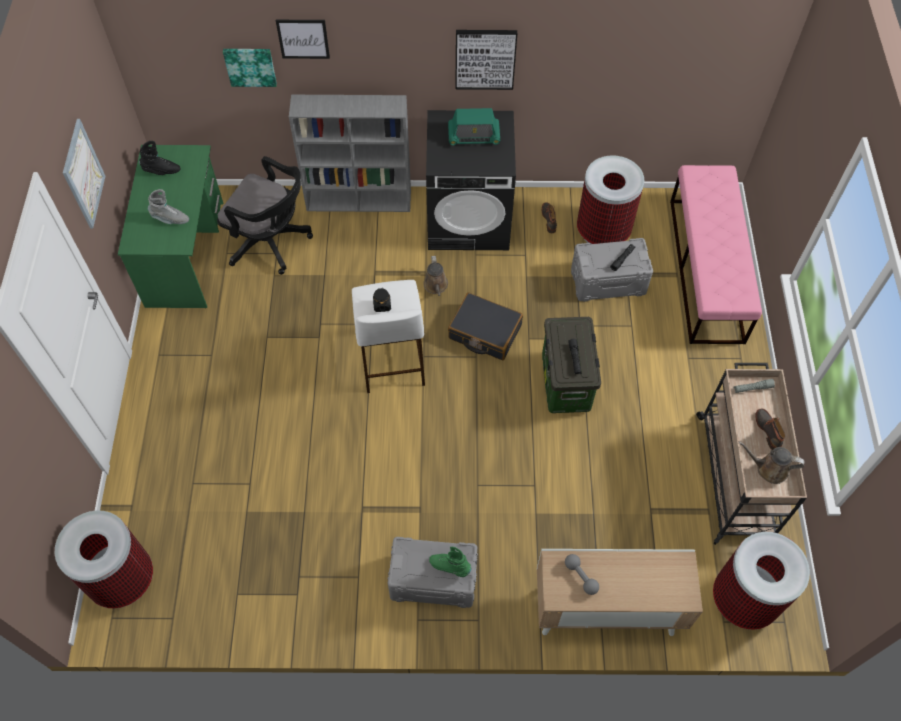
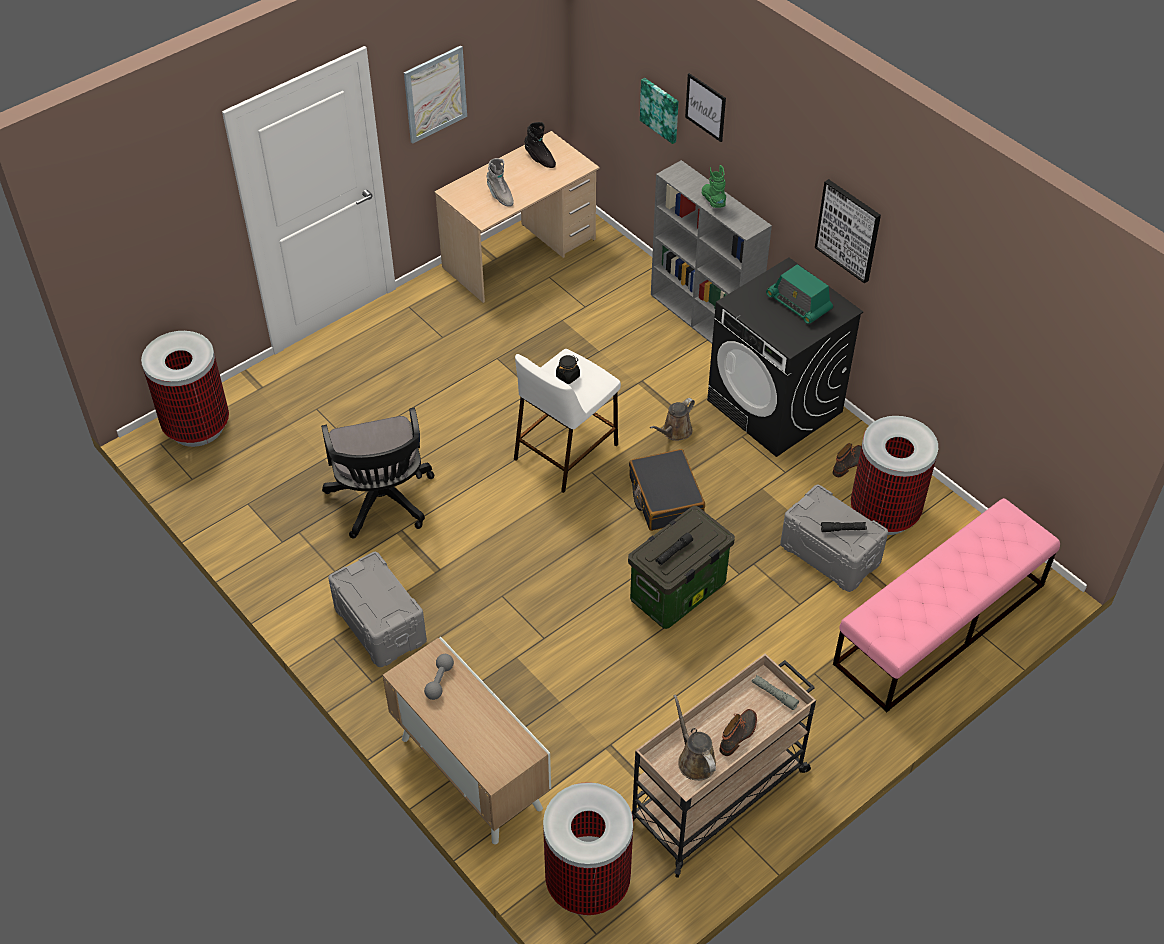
camera: 50 degrees right, 10 degrees down
(185, 253) = (519, 254): green desk -> beige desk
(271, 243) = (591, 296): black office chair -> black office chair (382, 503)
(450, 566) = (384, 607): green boot -> green boot (713, 201)

